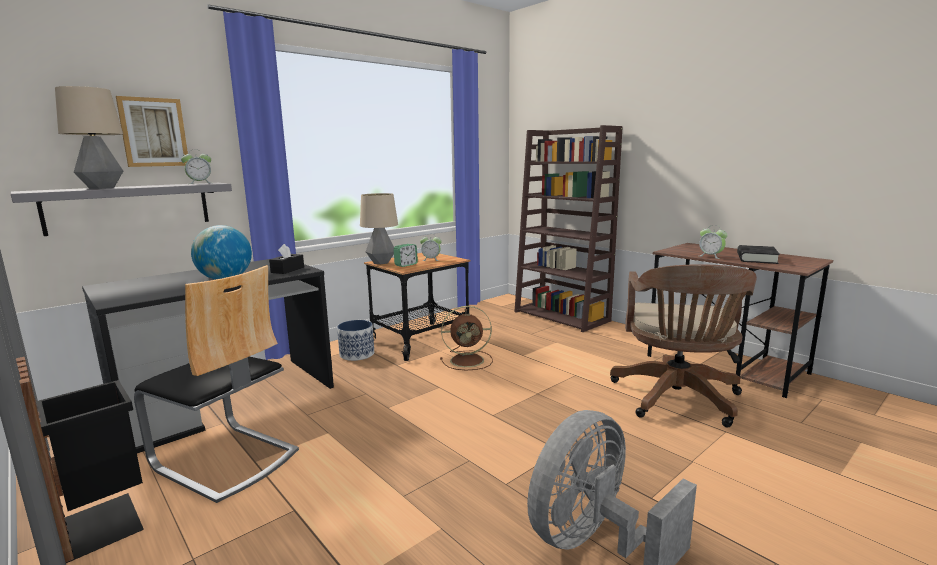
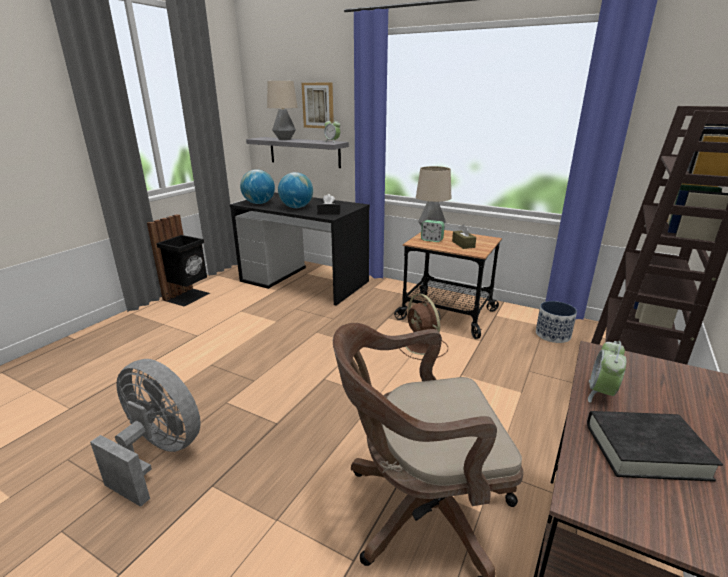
camera: 70 degrees right, 10 degrees up
(146, 294) = (259, 203): none -> globe
(225, 459) = (241, 303): chair -> none
(357, 354) = (395, 298): planter -> planter (553, 335)
(431, 260) = (463, 244): alarm clock -> brown tissue box

